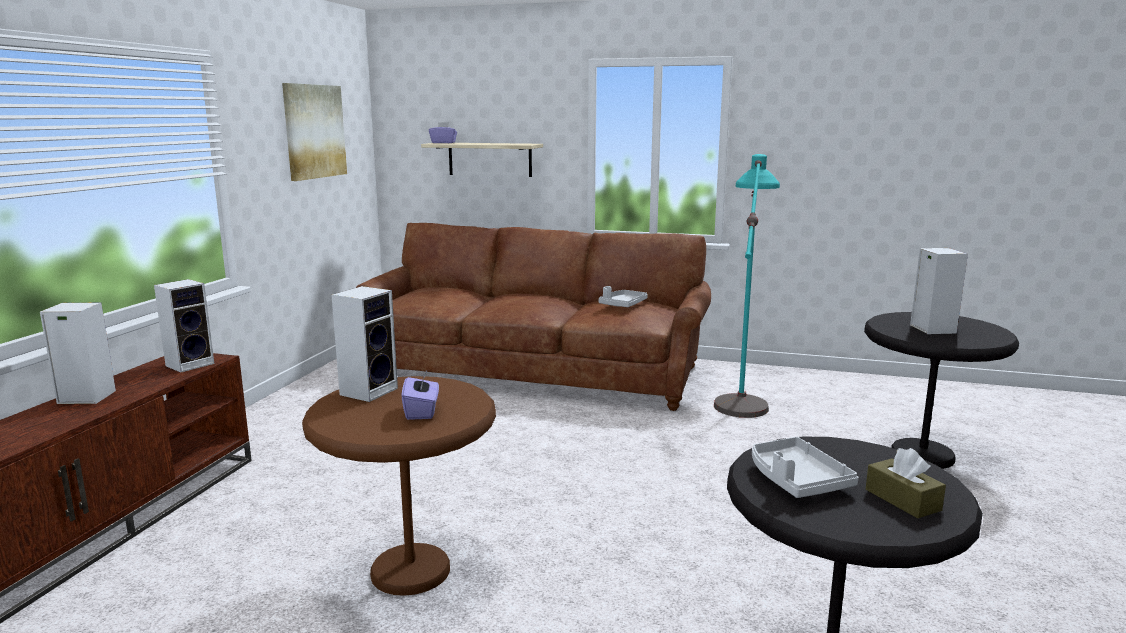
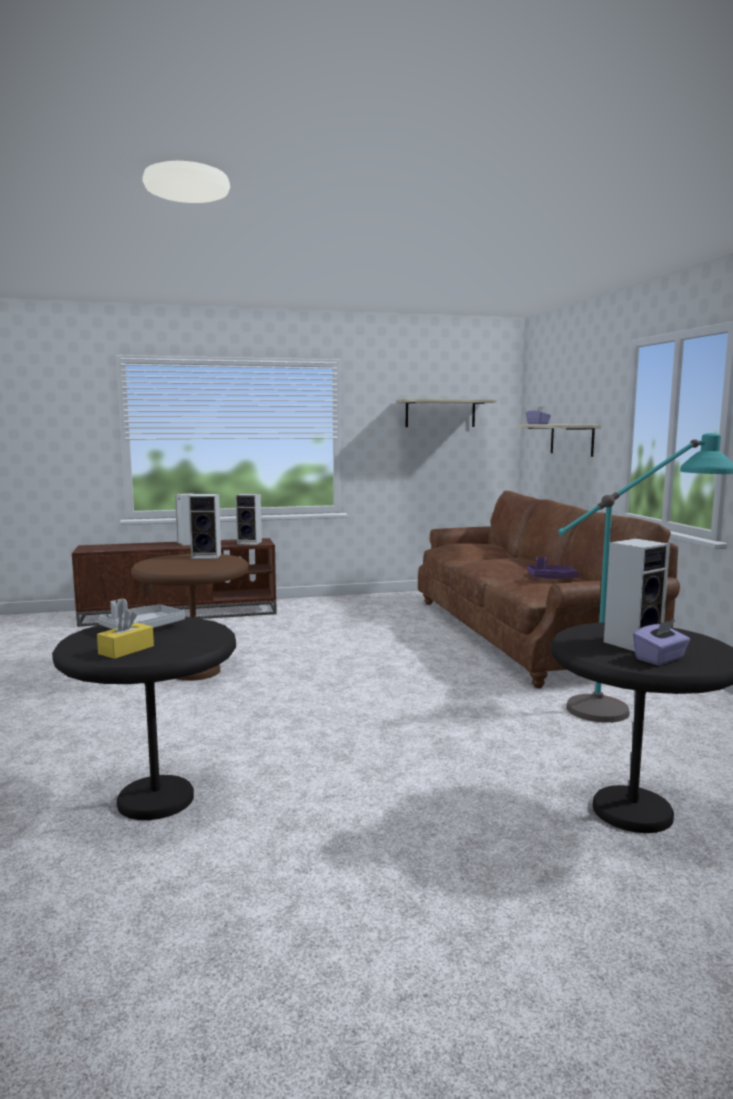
camera: 60 degrees right, 5 degrees down
(314, 131) = (440, 413): picture -> shelf
(422, 411) = (185, 566): purple tissue box -> purple tissue box (660, 659)
(622, 305) = (551, 578): grey tray -> purple tray
(902, 500) = (126, 650): brown tissue box -> yellow tissue box

